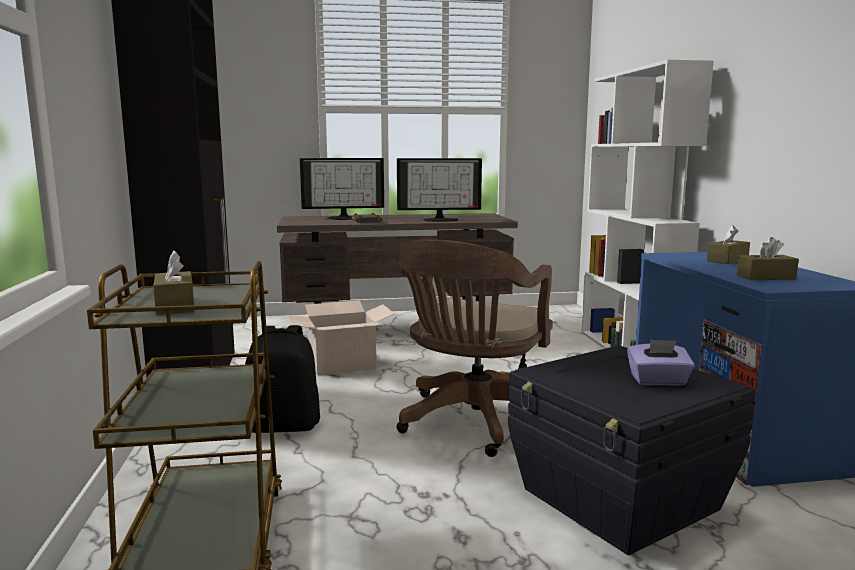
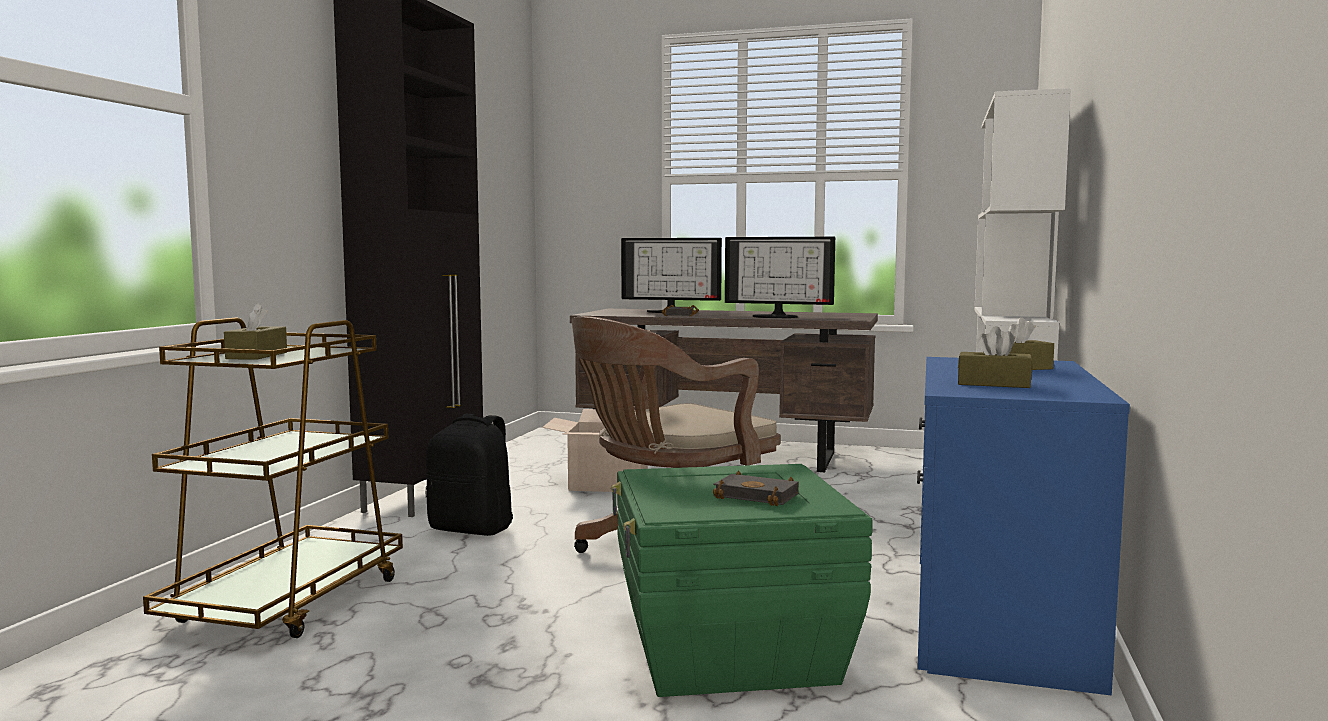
camera: 25 degrees right, 5 degrees down
(620, 500) = (729, 651): black storage box -> green storage box
(658, 381) = (759, 496): purple tissue box -> black book

